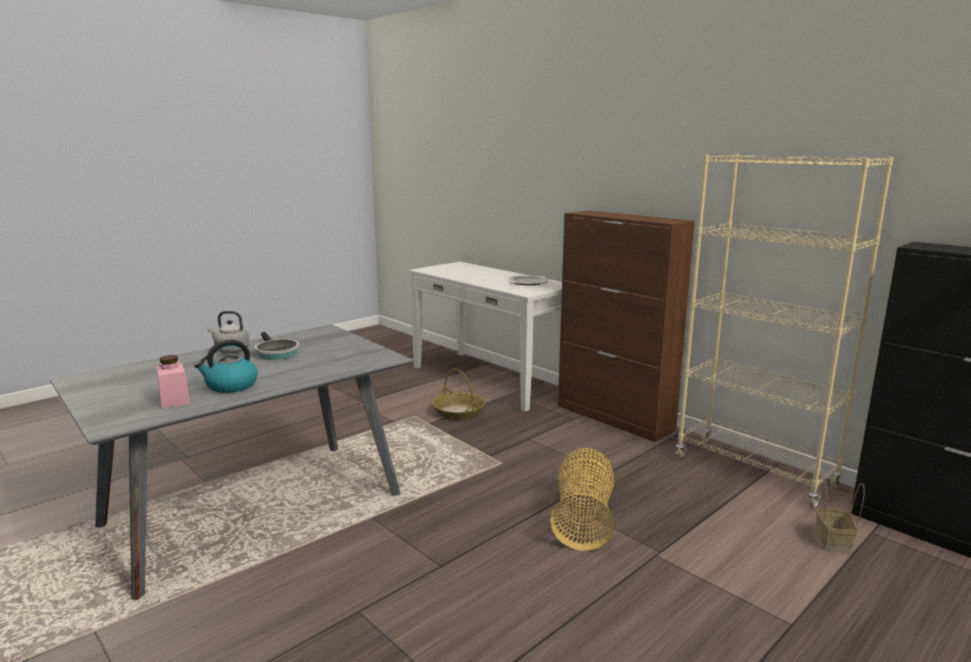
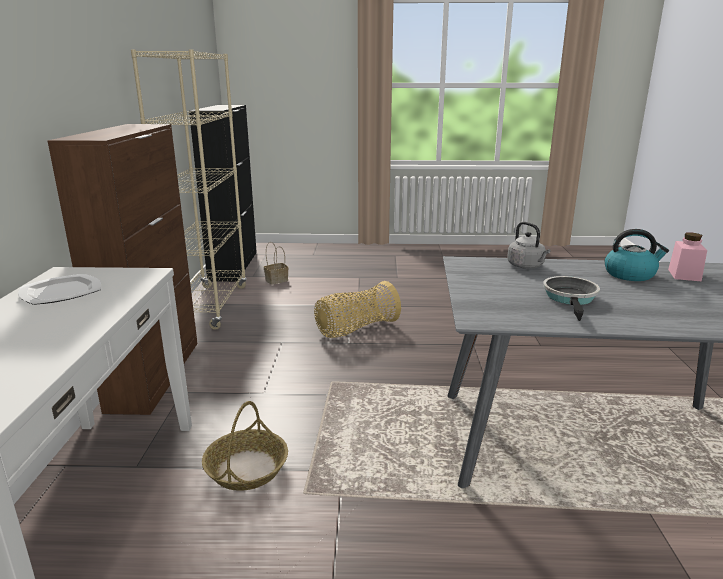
camera: 135 degrees left, 5 degrees up
(230, 350) = (629, 319): grey kettle -> grey kettle (526, 266)

